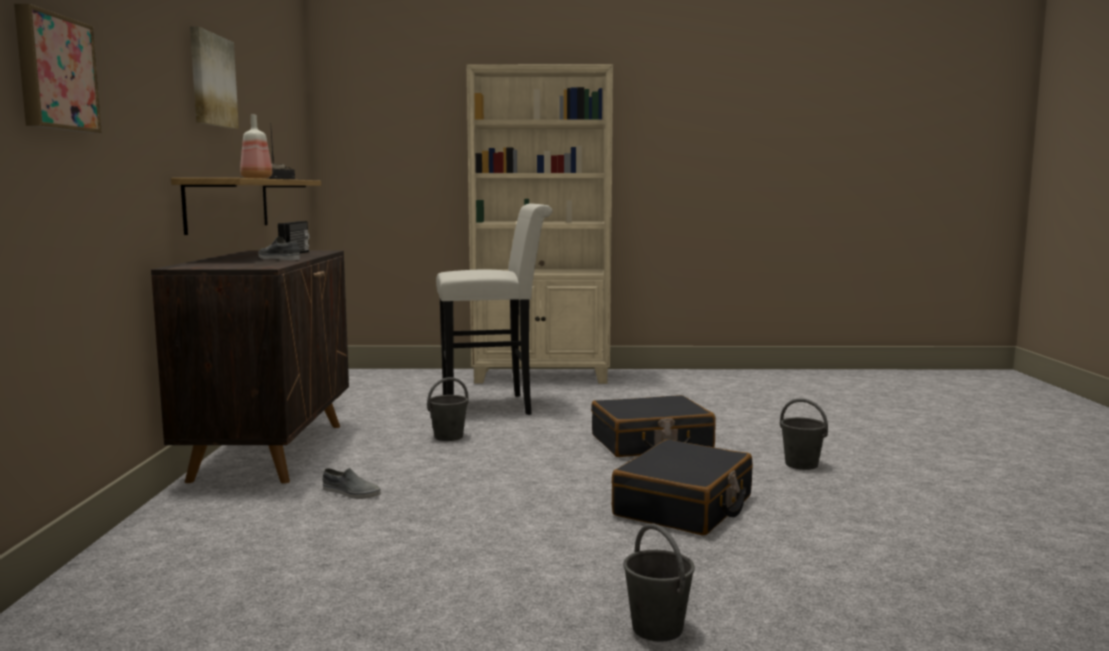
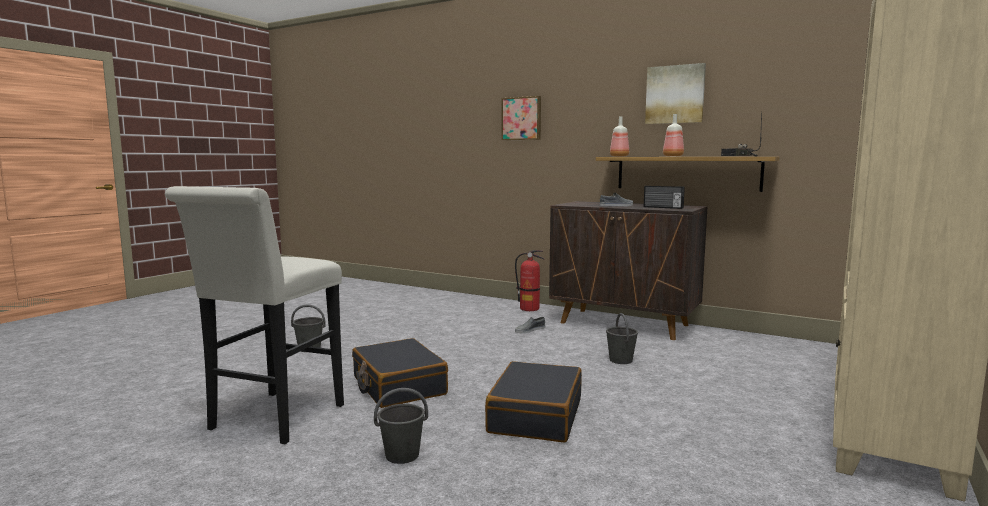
camera: 120 degrees right, 0 degrees up
(184, 519) = (529, 309): none -> fire extinguisher
(212, 177) = (619, 156): none -> bottle
(494, 406) = (717, 389): white stool -> white stool (271, 421)

